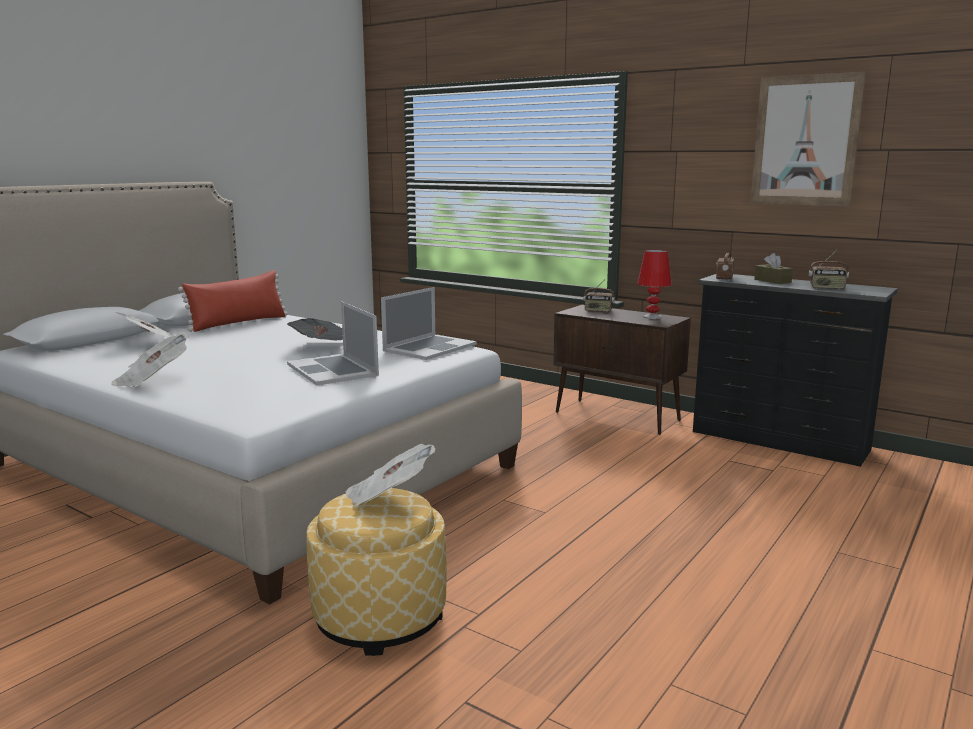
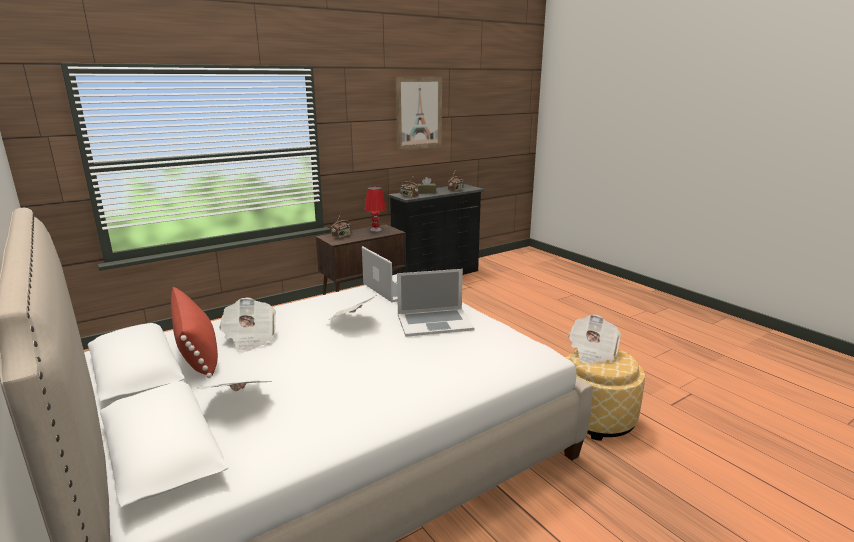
camera: 70 degrees left, 5 degrees up
(152, 380) = (413, 395): newspaper -> newspaper (250, 338)

